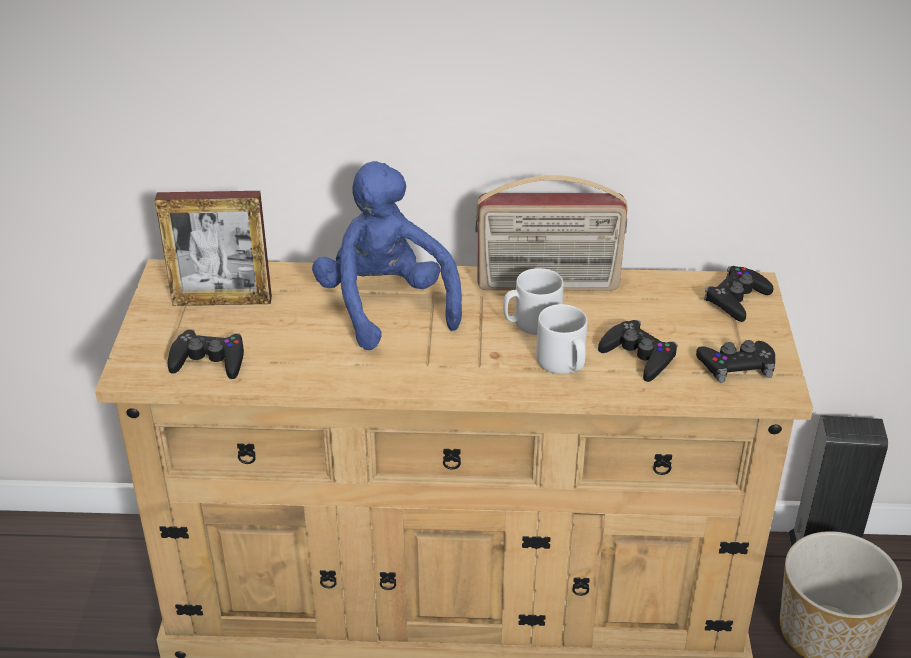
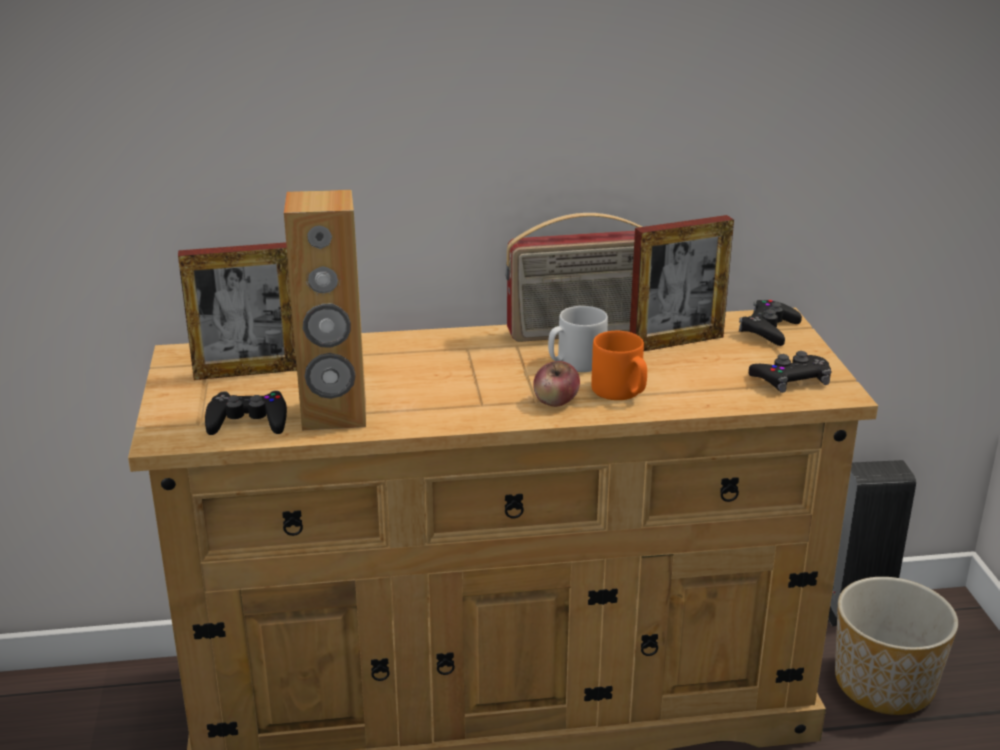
camera: 10 degrees left, 10 degrees down
(288, 362) = (334, 415): none -> brown speaker
(385, 305) = (421, 362): blue plush toy -> none
(498, 369) = (556, 402): none -> apple
(563, 364) = (620, 392): grey mug -> orange mug
(638, 306) = (676, 342): none -> picture frame
(638, 356) = (692, 380): black game controller -> none

